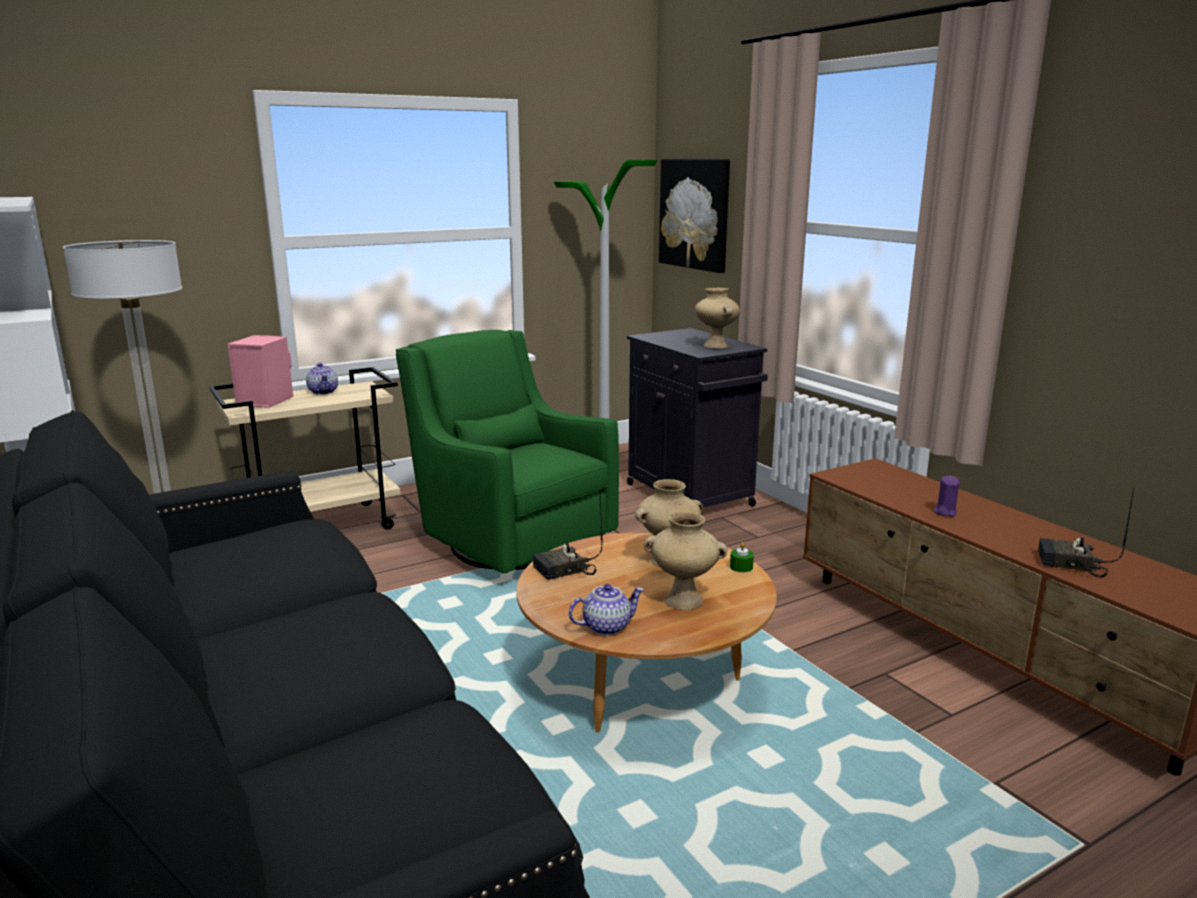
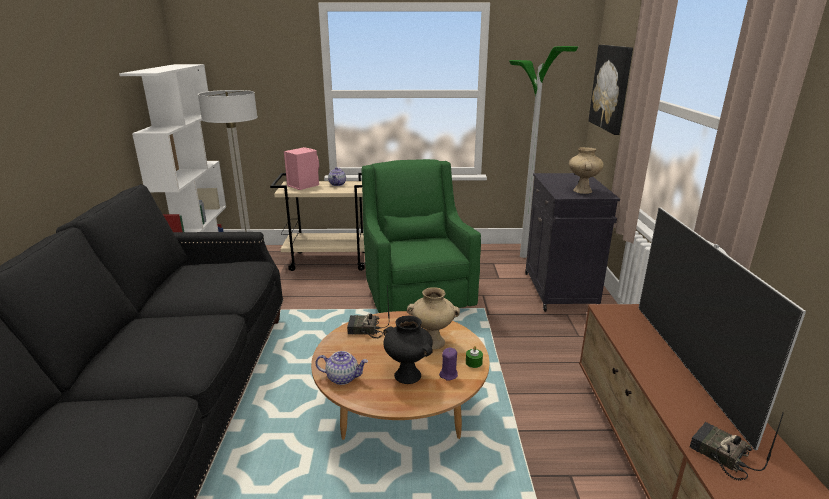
camera: 30 degrees right, 5 degrees up
(684, 600) = (408, 375): beige vase -> black vase
(945, 512) = (660, 368): purple candle -> purple candle (448, 375)
(964, 504) = (687, 366): none -> television

